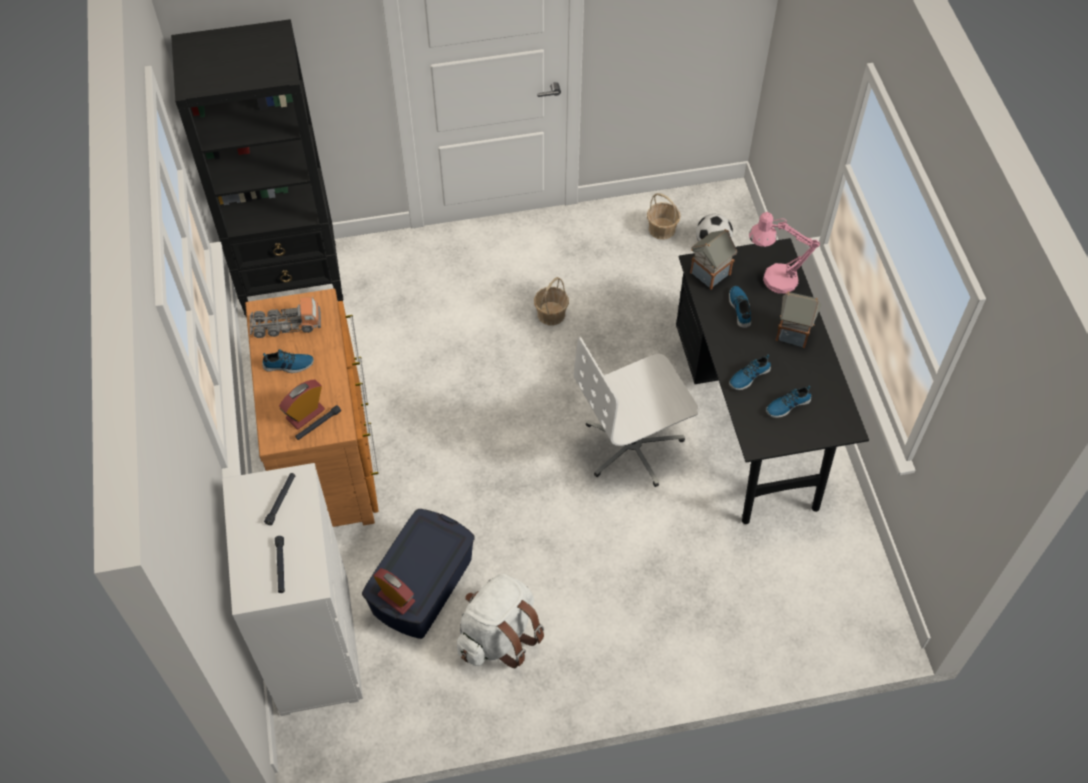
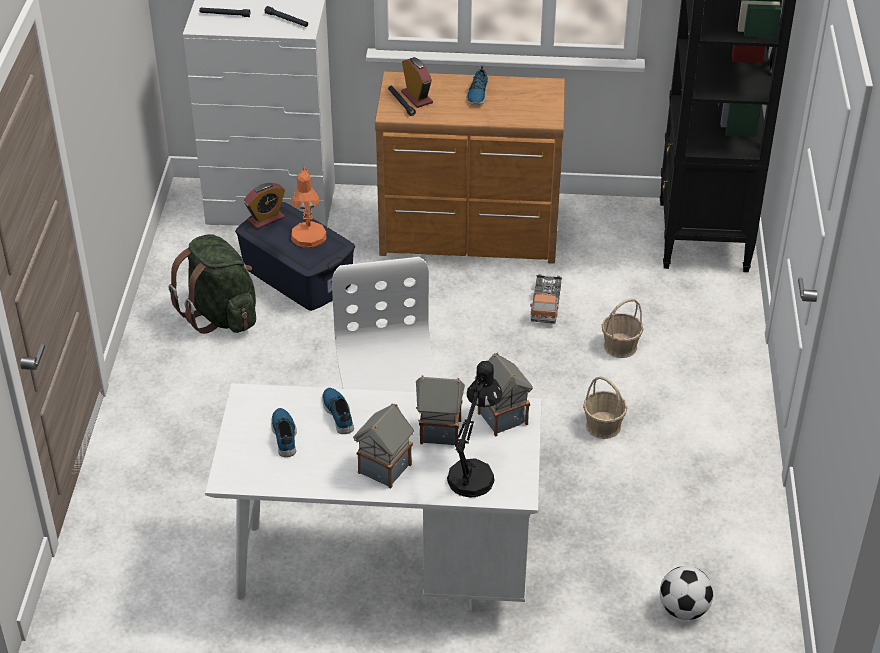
camera: 105 degrees right, 15 degrees down
(286, 325) = (526, 97): toy truck -> toy truck (545, 304)
(423, 549) = (308, 242): none -> orange table lamp
(498, 635) = (221, 315): white backpack -> green backpack
(662, 229) = (721, 562): basket -> basket (620, 346)
(741, 308) = (439, 432): shoe -> toy house
(750, 423) = (382, 569): black desk -> white desk
(772, 279) = (474, 473): pink table lamp -> black table lamp

